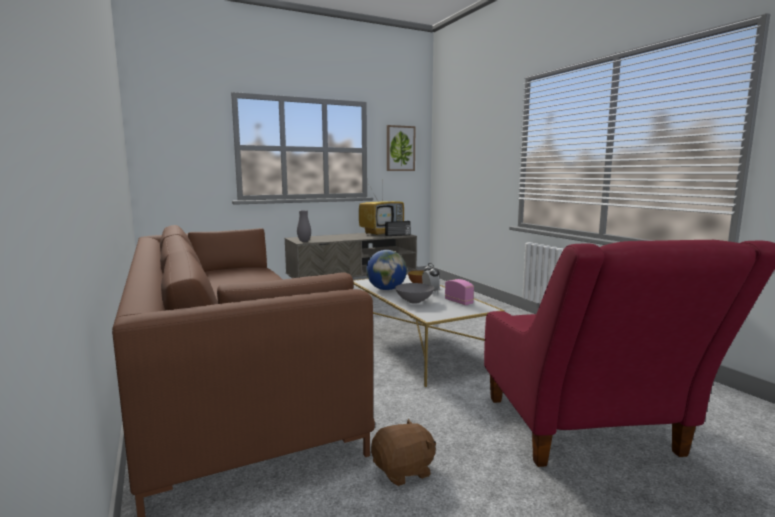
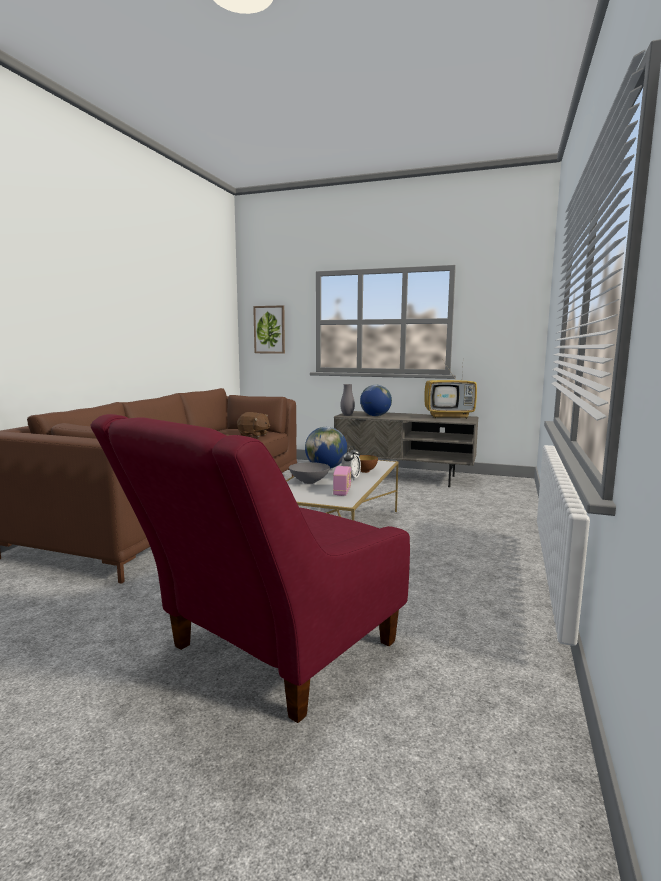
camera: 45 degrees right, 0 degrees up
(328, 239) = (375, 416): none -> globe
(398, 235) = (455, 420): radio -> none
(400, 148) = (499, 317): picture -> picture (269, 329)
(404, 470) = (113, 600): brown plush toy -> brown plush toy (253, 435)

